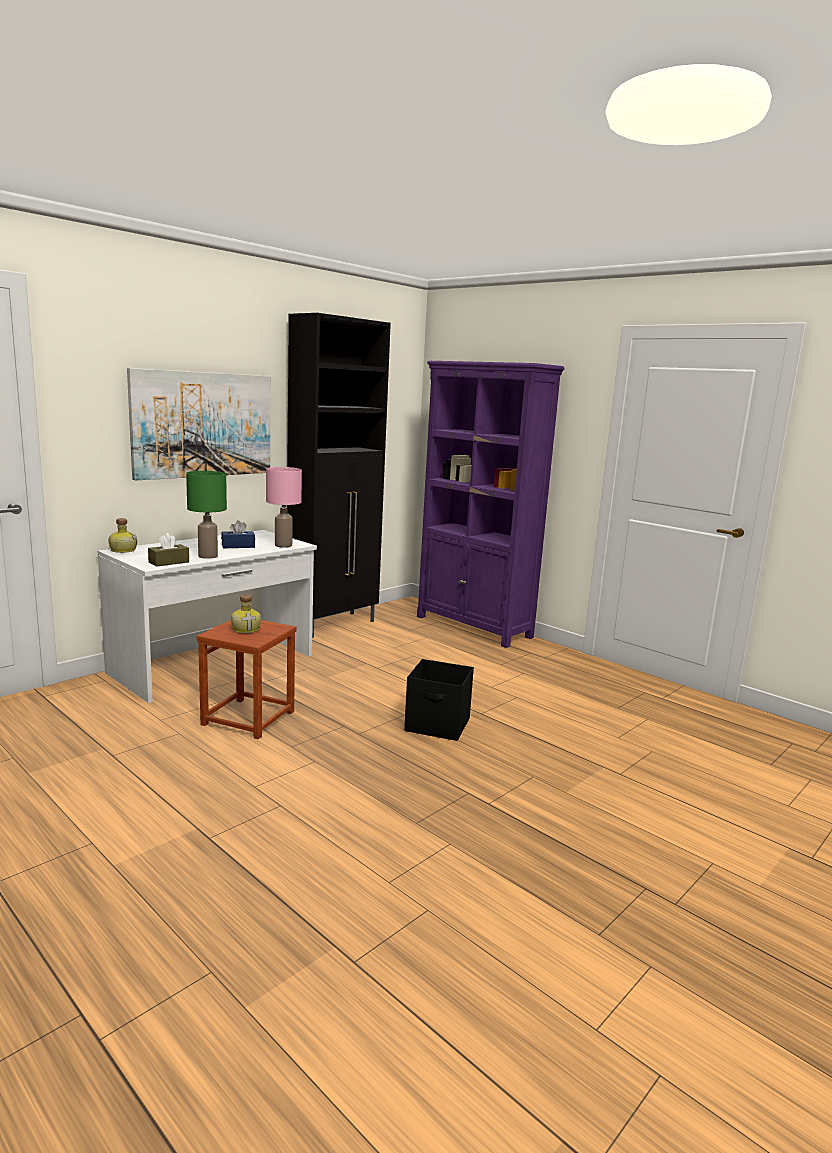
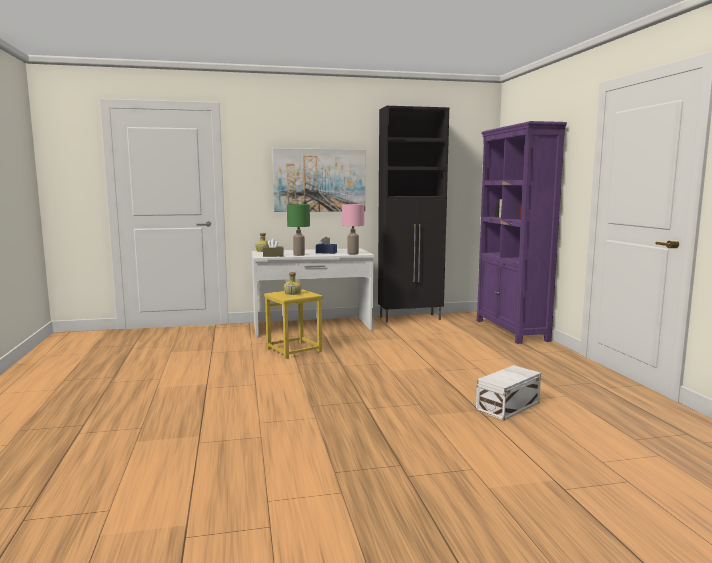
camera: 35 degrees right, 5 degrees down
(249, 718) = (294, 350): brown stool -> yellow stool
(438, 725) = (397, 371): black storage box -> none
(621, 751) = (509, 406): none -> white storage box

